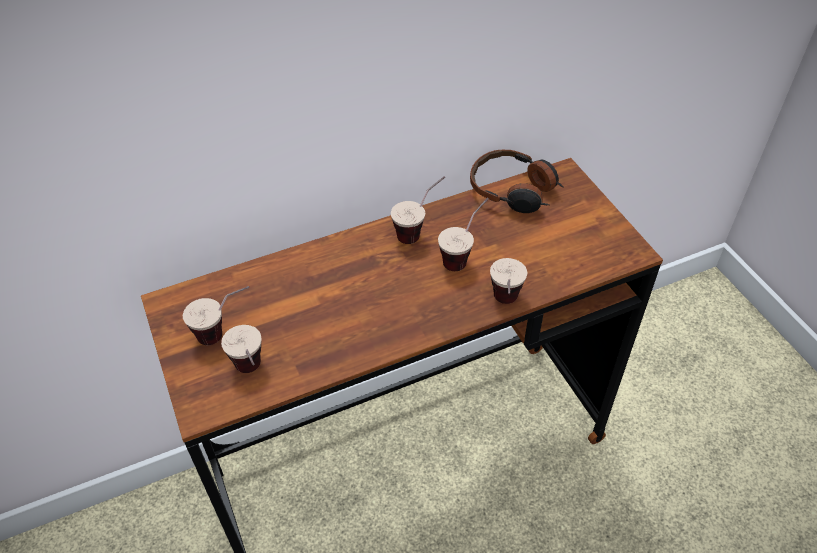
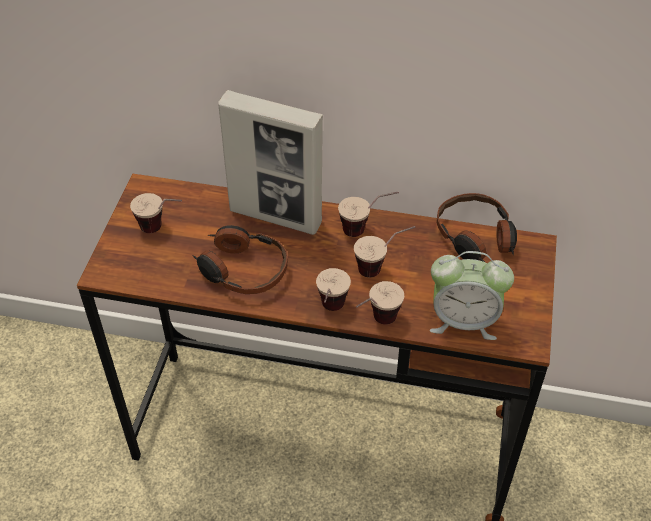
camera: 35 degrees right, 0 degrees up
(252, 375) = (154, 269): cup -> cup (330, 313)
(327, 262) = (276, 217): none -> picture frame
(340, 326) = (242, 269): none -> headphones
(570, 263) = (463, 321): none -> alarm clock

